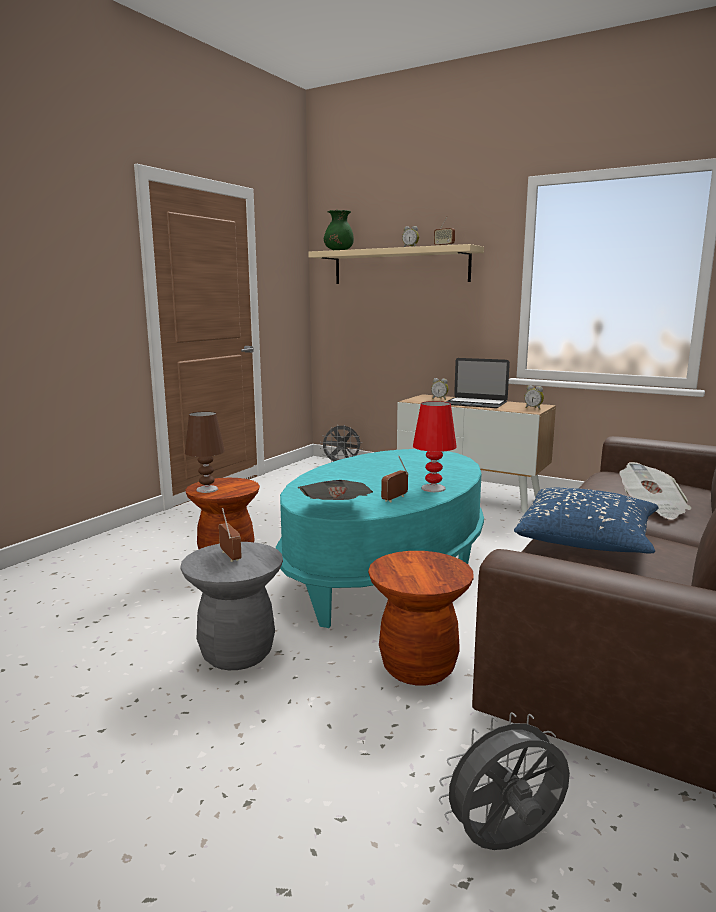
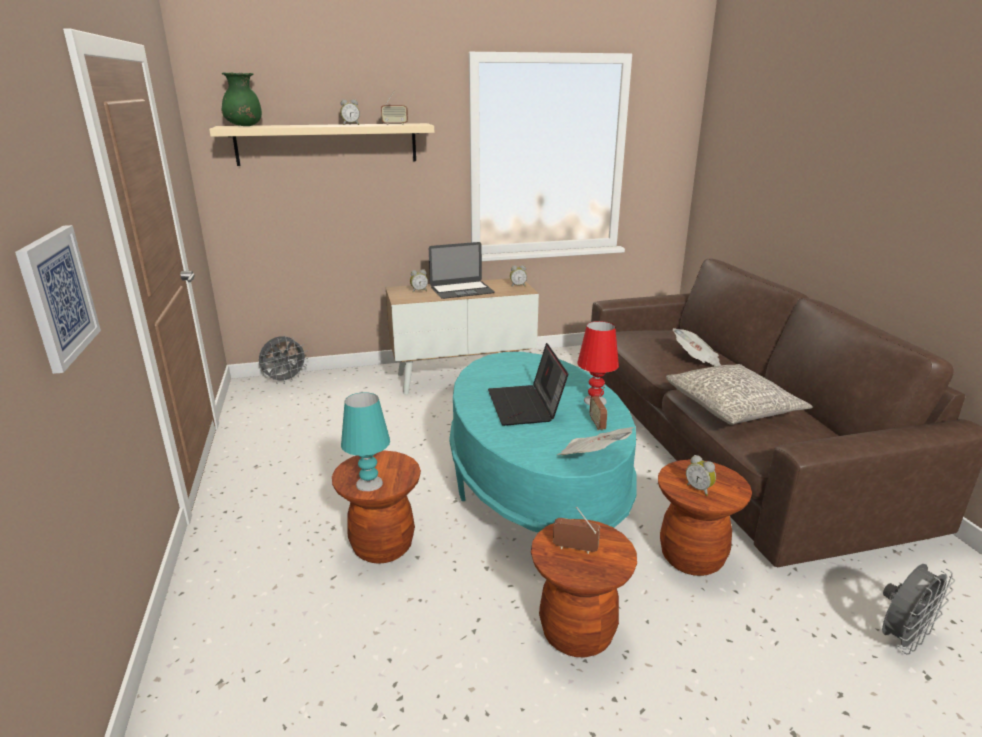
camera: 45 degrees left, 10 degrees up
(42, 298) = (58, 296): none -> picture
(207, 489) = (369, 483): brown table lamp -> turquoise table lamp
(237, 653) = (577, 632): grey stool -> brown stool
(371, 476) = (526, 406): none -> laptop
(405, 570) = (699, 489): none -> alarm clock
(505, 843) = (902, 639): grey fan -> grey fan turned 150 degrees counterclockwise
(587, 539) = (733, 407): blue pillow -> grey pillow

